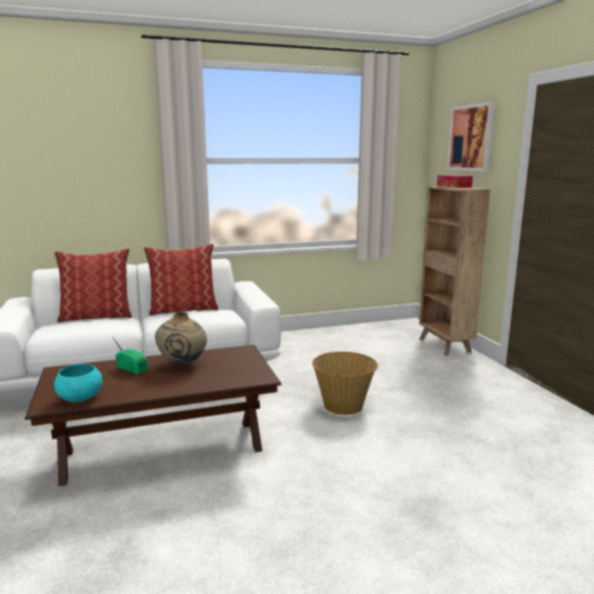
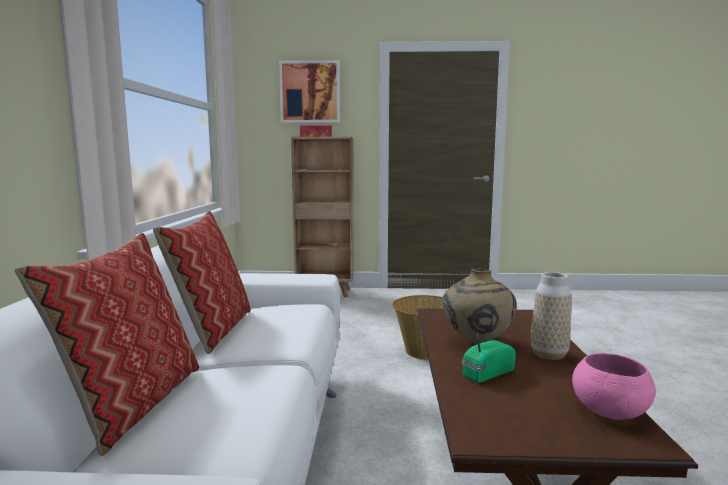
camera: 70 degrees left, 5 degrees down
(80, 398) = (609, 412): turquoise bowl -> pink bowl
(167, 384) = (549, 354): none -> vase

